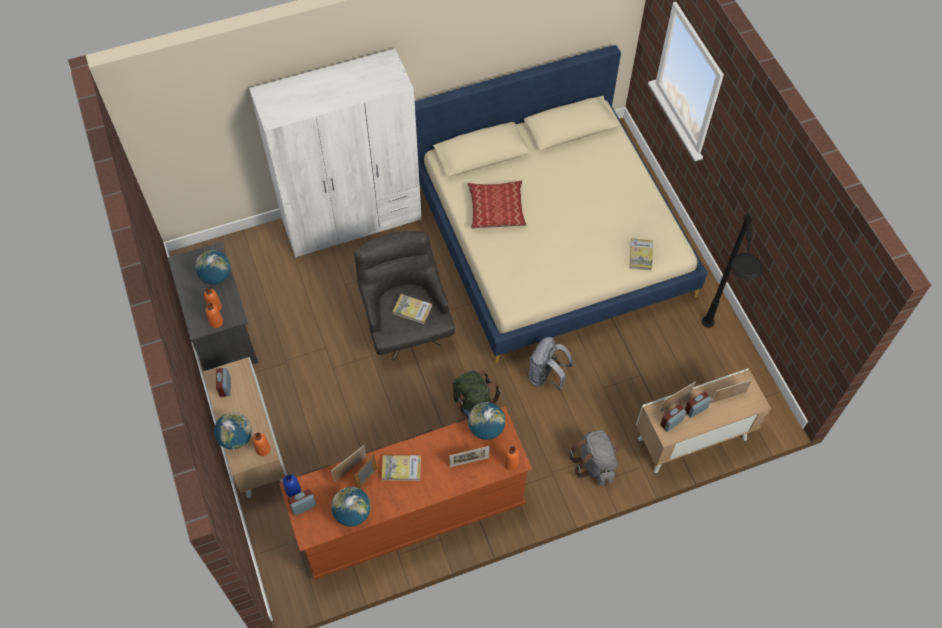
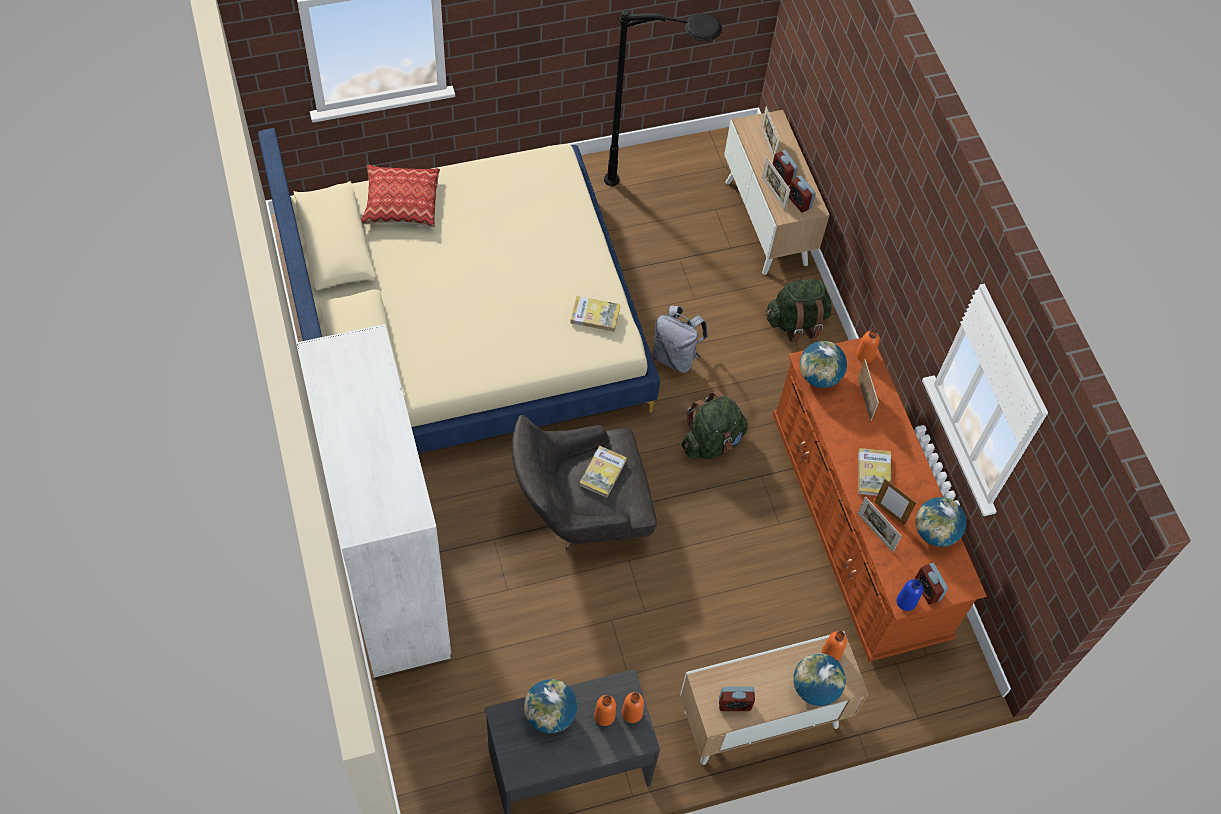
camera: 90 degrees left, 0 degrees up
(496, 209) = (465, 344): pillow -> pillow (401, 203)
(594, 464) = (796, 322): grey backpack -> green backpack
(641, 255) = (561, 195): book -> book (595, 315)

